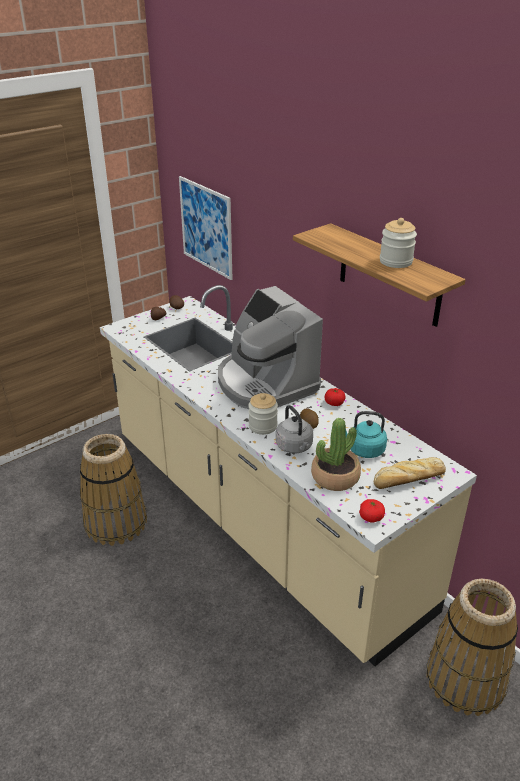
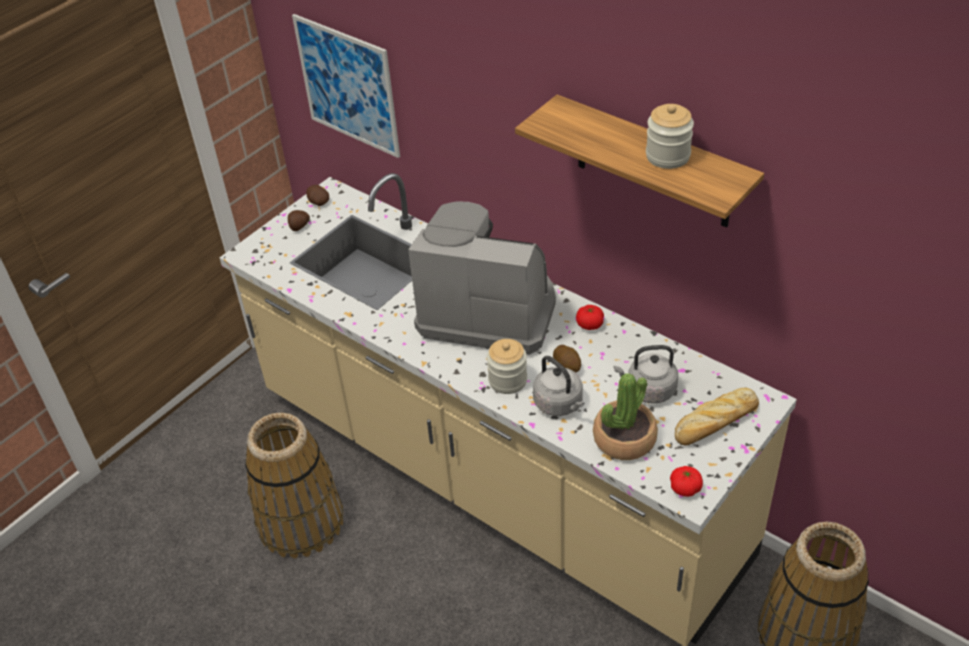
camera: 10 degrees left, 10 degrees up
(265, 383) = (488, 309): coffee machine -> coffee machine turned 150 degrees clockwise
(363, 449) = (648, 390): turquoise kettle -> grey kettle

